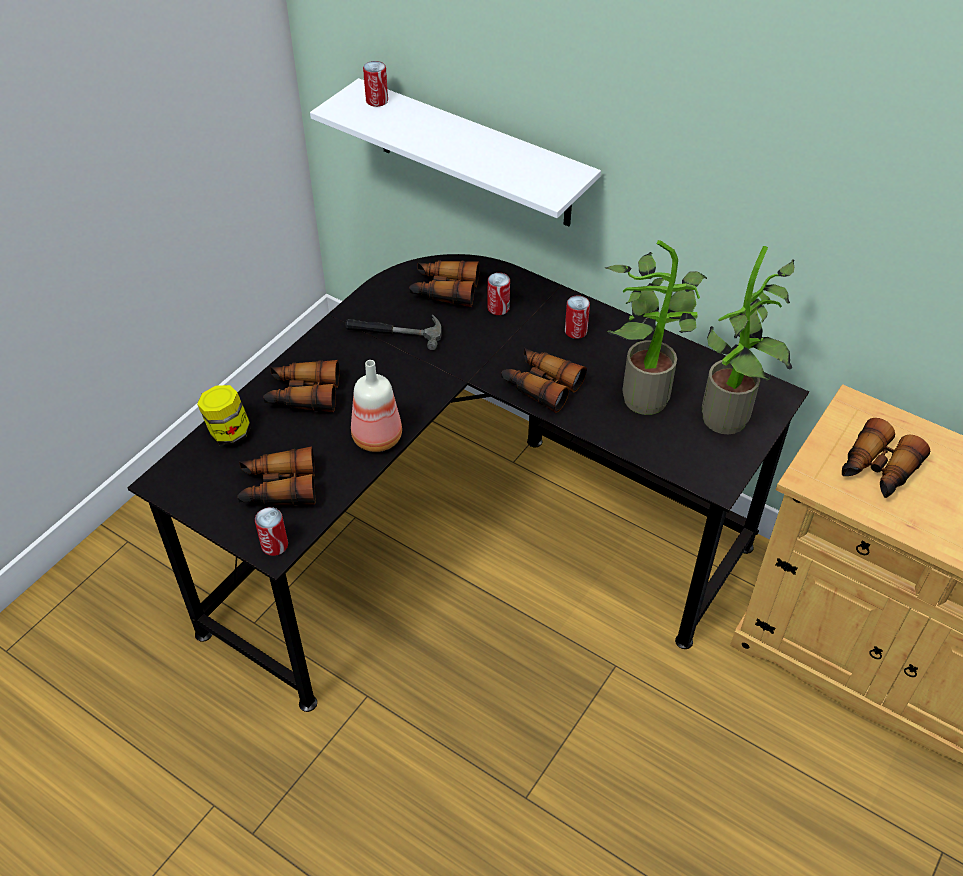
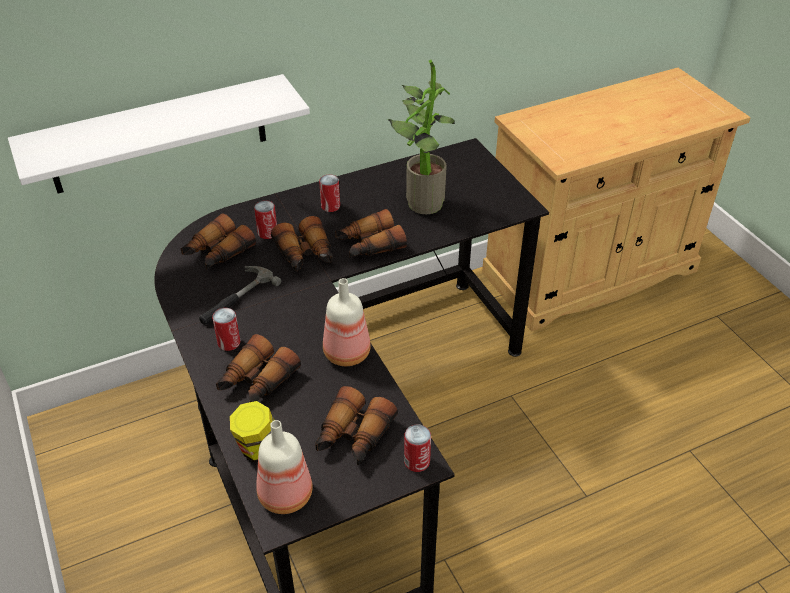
camera: 60 degrees left, 5 degrees down
(188, 473) = (284, 497): none -> bottle
(377, 101) = (57, 138): can -> can (229, 343)
(730, 422) = (476, 178): potted plant -> none
(877, 470) = (574, 135): binoculars -> binoculars (305, 255)

